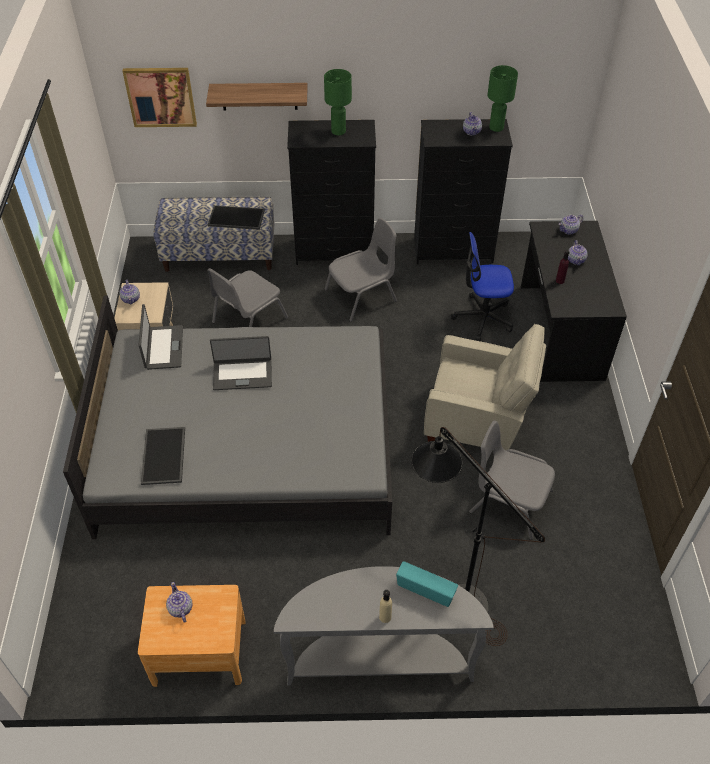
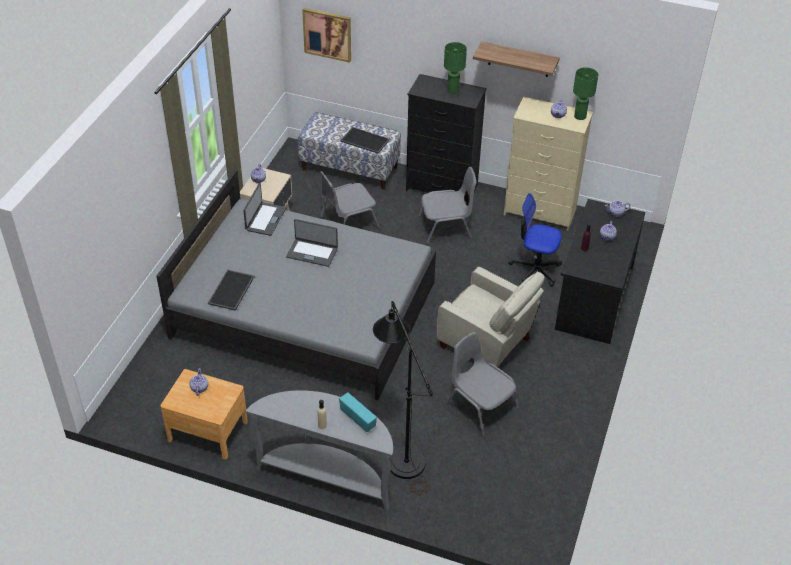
camera: 20 degrees right, 5 degrees down
(259, 96) = (400, 50): shelf -> shelf (519, 59)
(454, 250) = (540, 212): black dresser -> beige dresser

